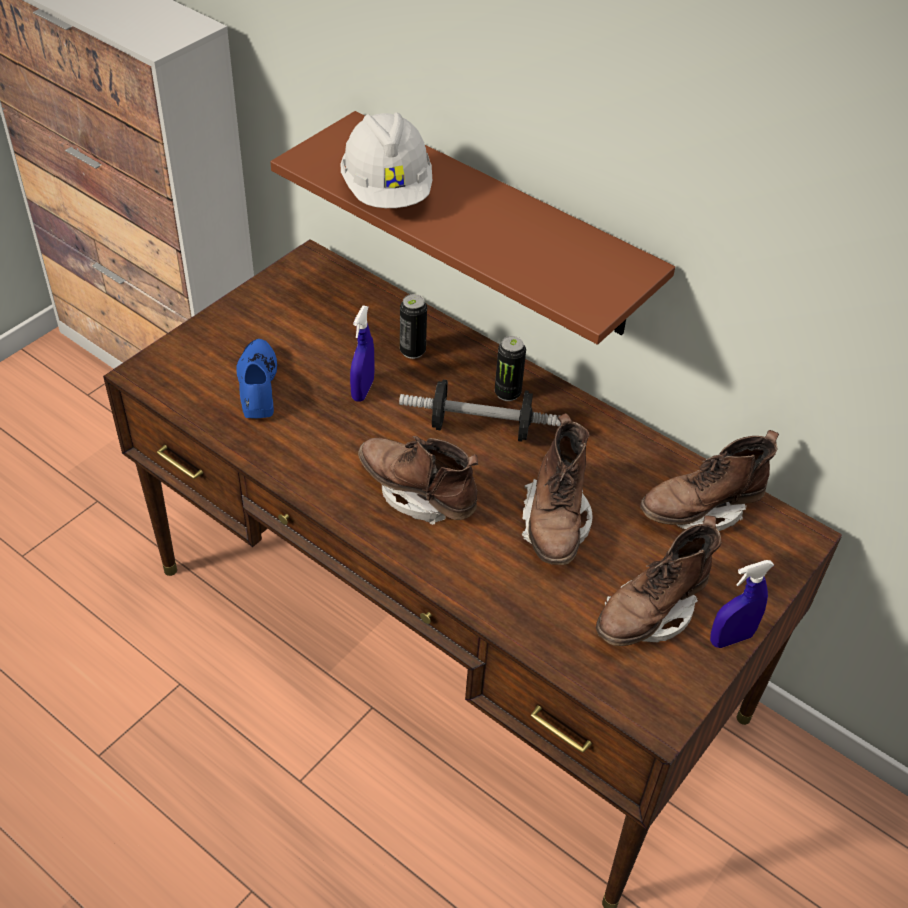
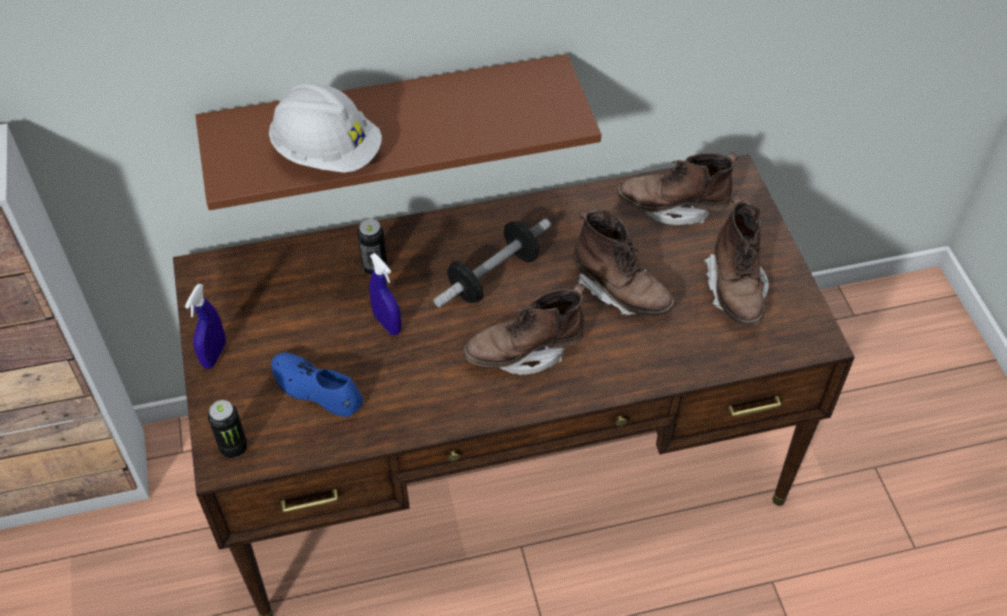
camera: 50 degrees left, 5 degrees up
(507, 393) = (473, 239): can -> can (234, 448)
(700, 510) = (672, 207): brown boot -> brown boot turned 75 degrees clockwise
(730, 638) = (785, 263): blue spray bottle -> blue spray bottle (214, 355)

